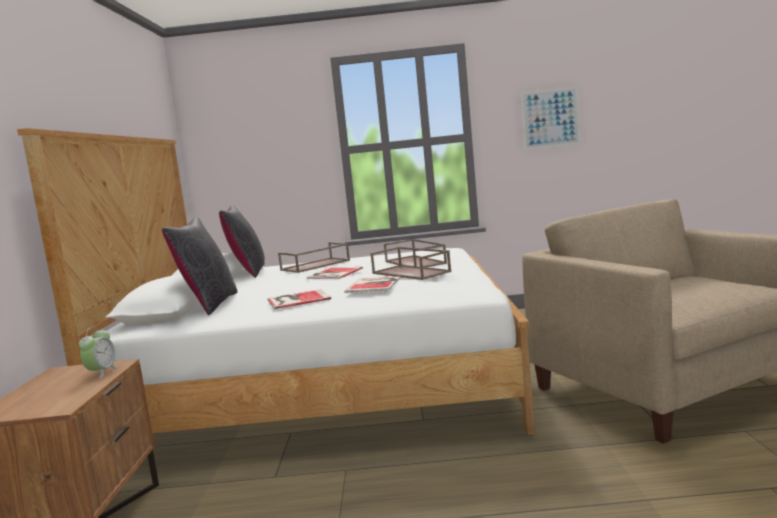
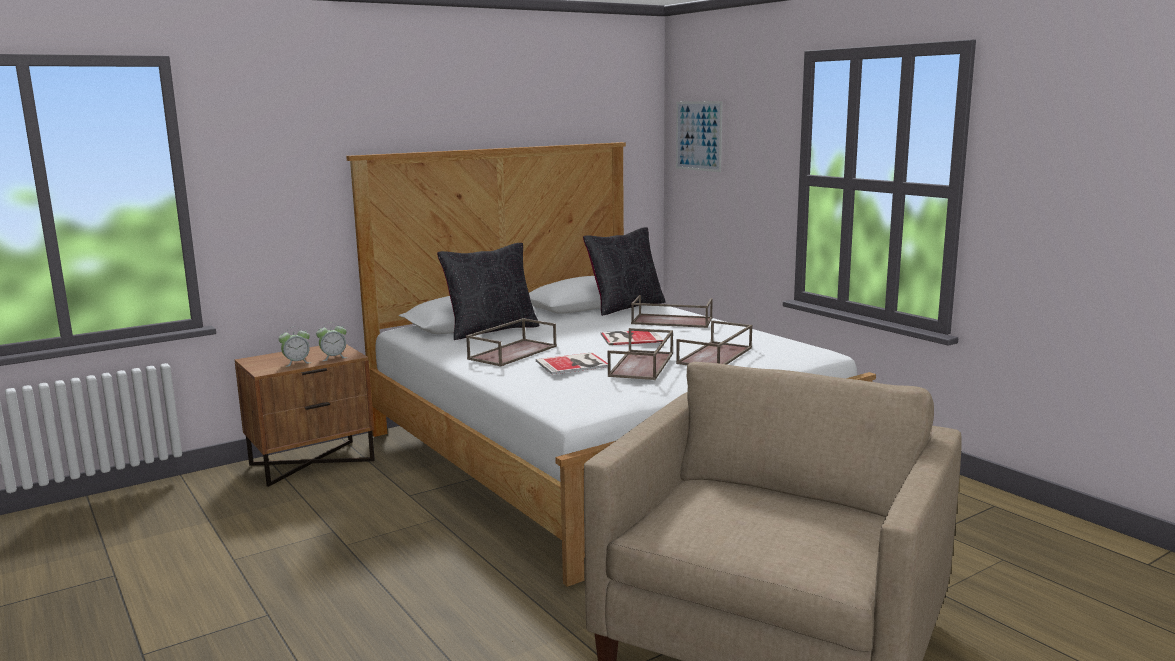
camera: 55 degrees right, 5 degrees up
(73, 390) = (296, 363): none -> alarm clock
(296, 299) = (512, 352): book -> brown tray
(550, 118) = (1093, 185): picture -> picture (698, 136)

